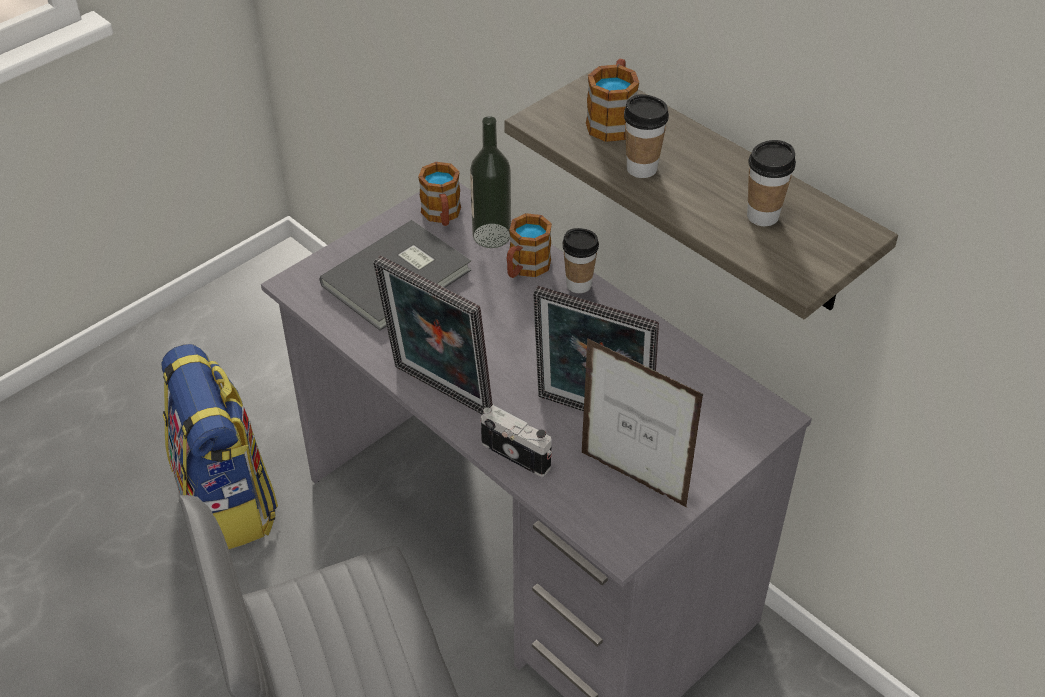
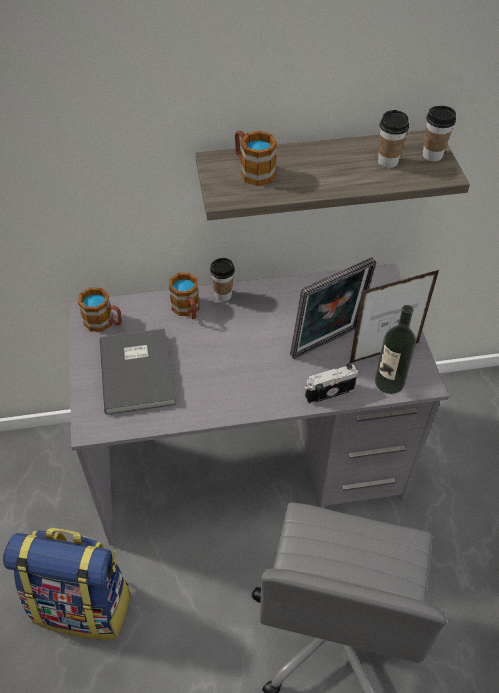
camera: 55 degrees left, 5 degrees up
(438, 393) = (252, 403): picture frame -> none
(491, 235) = (145, 310): bottle -> bottle (389, 382)
(641, 168) = (308, 182): cup -> cup (432, 155)

